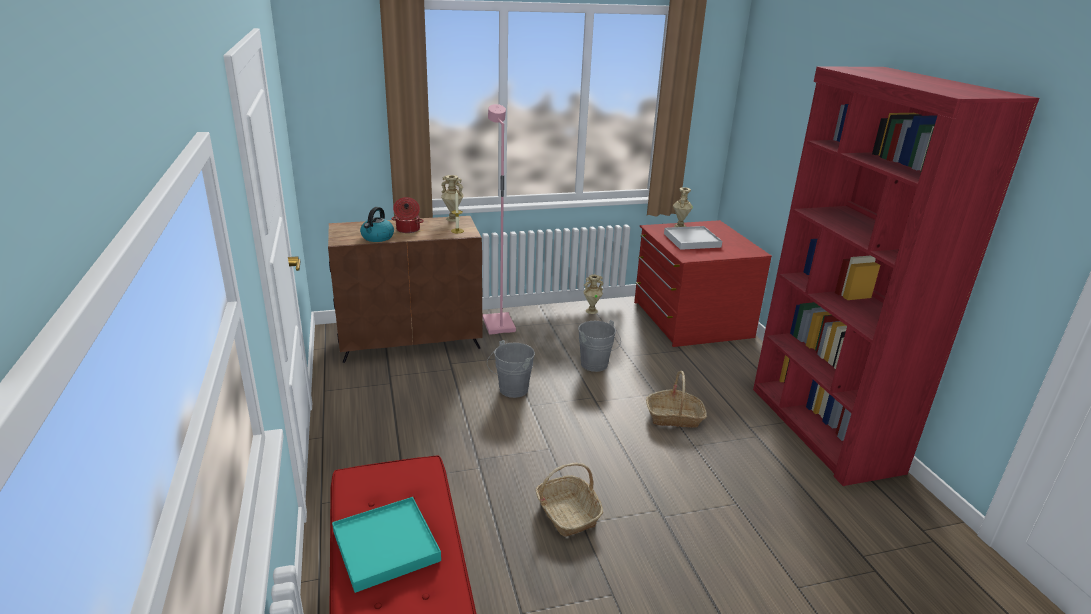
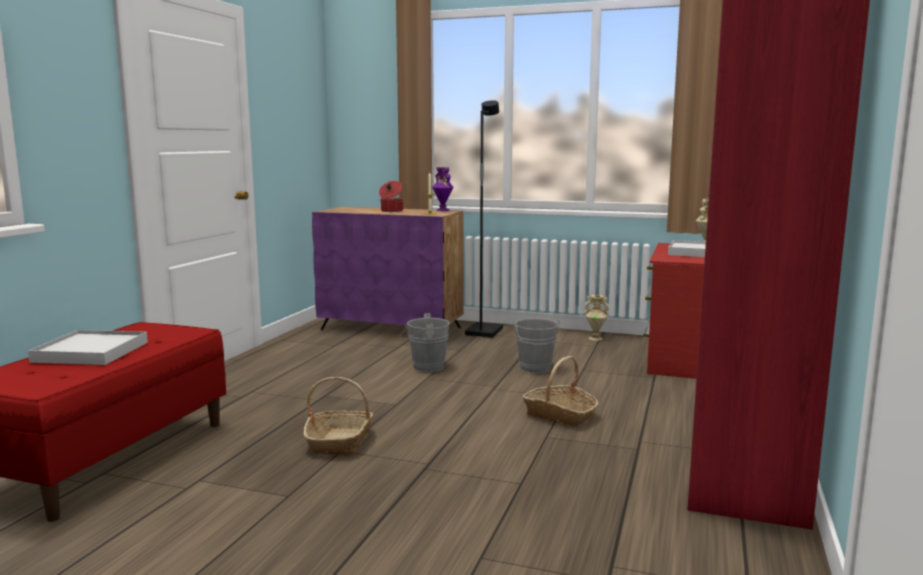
camera: 35 degrees right, 15 degrees down
(377, 237) = (358, 211): kettle -> none
(386, 546) = (91, 352): turquoise tray -> white tray
(411, 341) = (392, 328): brown cabinet -> purple cabinet
(452, 219) = (442, 210): beige vase -> purple vase
(497, 325) = (483, 332): pink floor lamp -> black floor lamp

